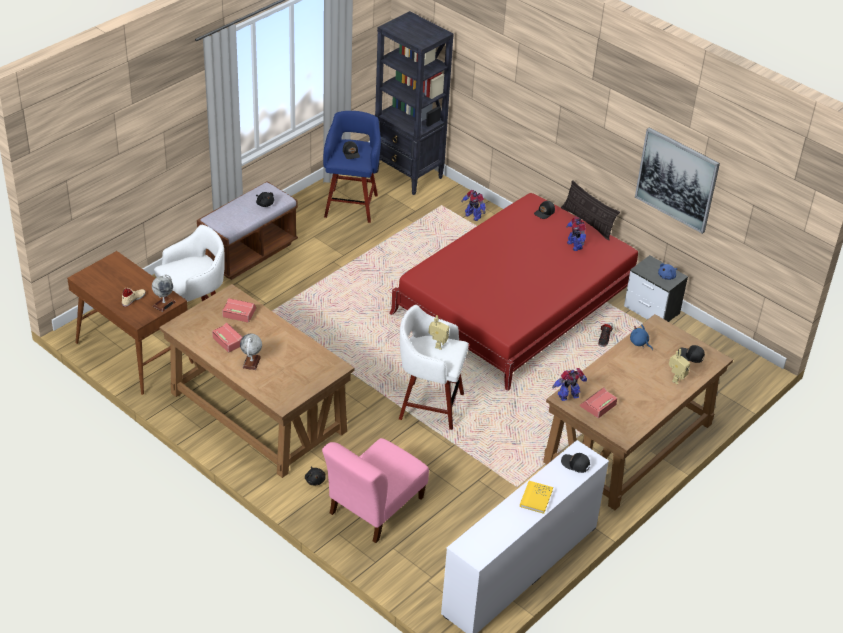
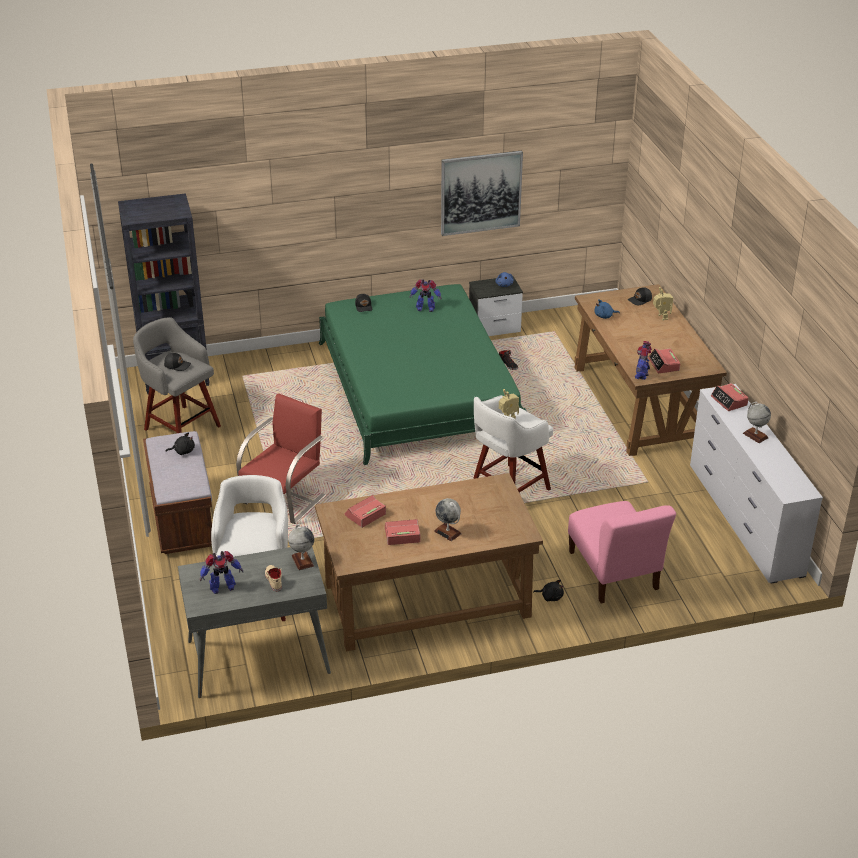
camera: 55 degrees left, 5 degrees down
(133, 353) = (258, 658): brown desk -> grey desk
(313, 291) = (285, 499): none -> red chair
(351, 204) = (181, 426): blue stool -> grey stool
(473, 216) = (277, 365): toy robot -> toy robot (222, 587)
(516, 302) = (418, 389): red bed -> green bed
(536, 498) = (755, 435): yellow book -> globe
(575, 464) = (729, 401): black cap -> alarm clock
(587, 222) = (400, 291): pillow -> none

